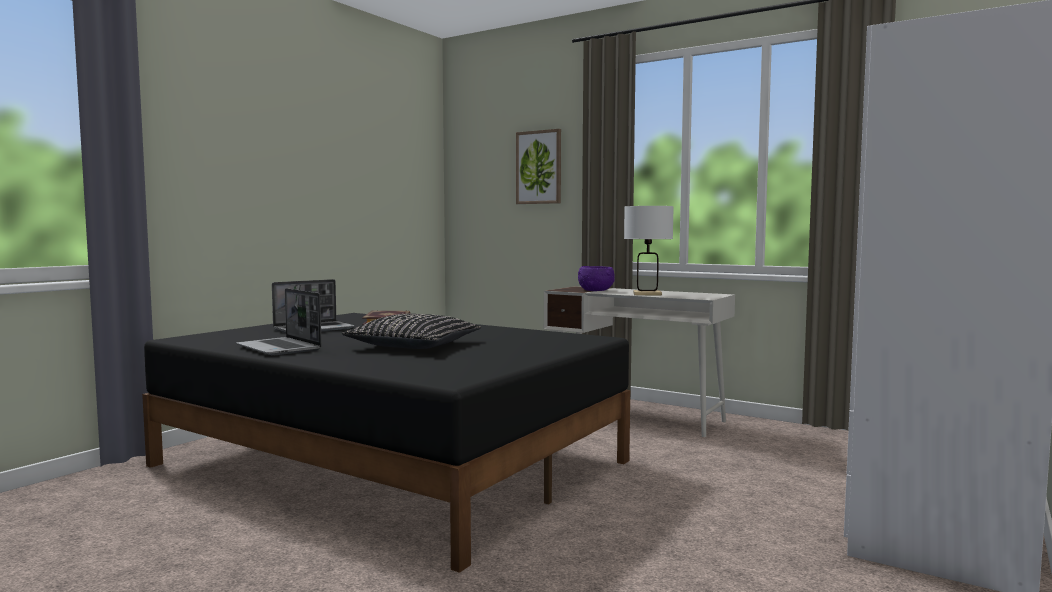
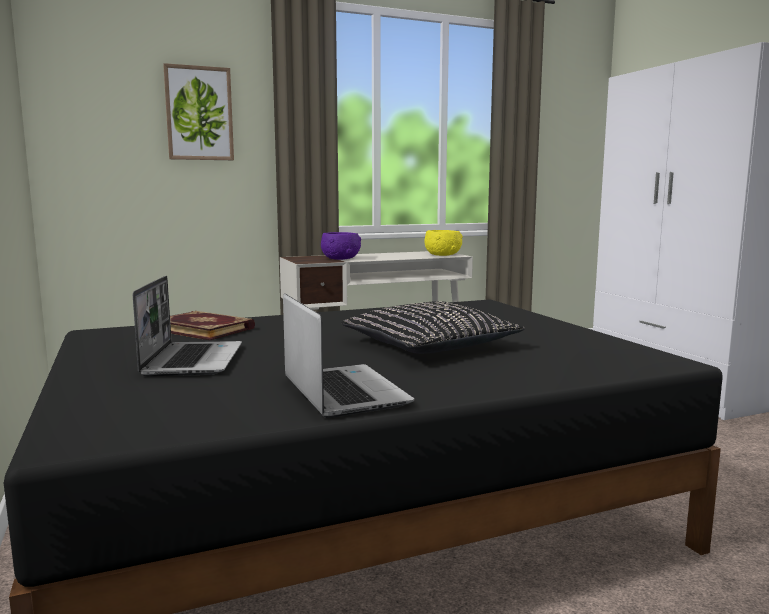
camera: 55 degrees left, 5 degrees up
(280, 348) = (342, 392): laptop -> laptop turned 105 degrees counterclockwise
(647, 294) = (399, 257): white table lamp -> none
(696, 296) = (443, 255): none -> yellow bowl

